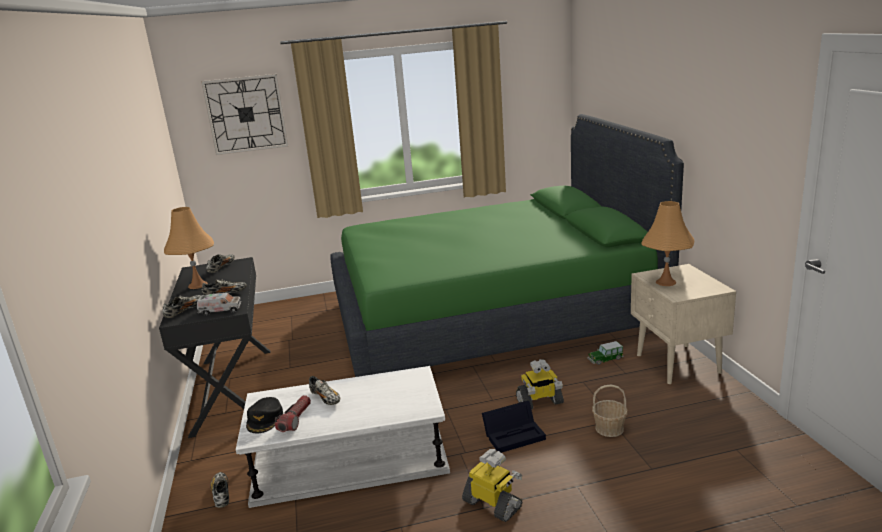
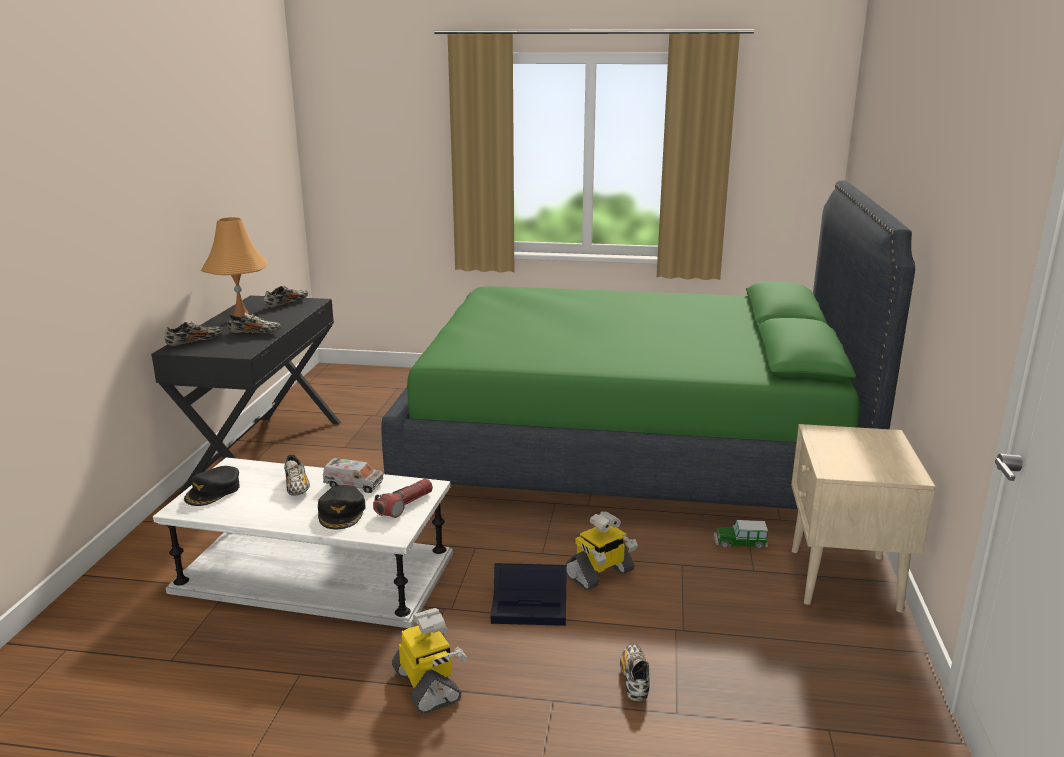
camera: 20 degrees right, 0 degrees up
(220, 310) = (229, 349): toy truck -> toy truck (353, 484)
(221, 494) = (154, 569): shoe -> shoe (634, 679)
(246, 114) = (387, 121): wall clock -> none
(295, 419) = (242, 501): flashlight -> flashlight (404, 505)
(377, 406) = (342, 513): none -> black cap
(539, 402) = (600, 574): toy robot -> toy robot turned 45 degrees counterclockwise
(609, 428) = (664, 639): basket -> none
(666, 282) = (836, 447): orange table lamp -> none

